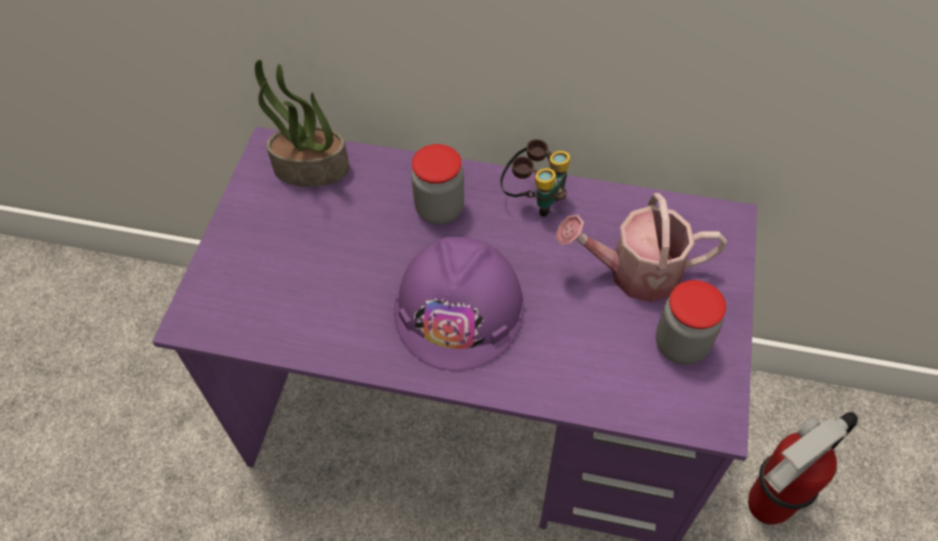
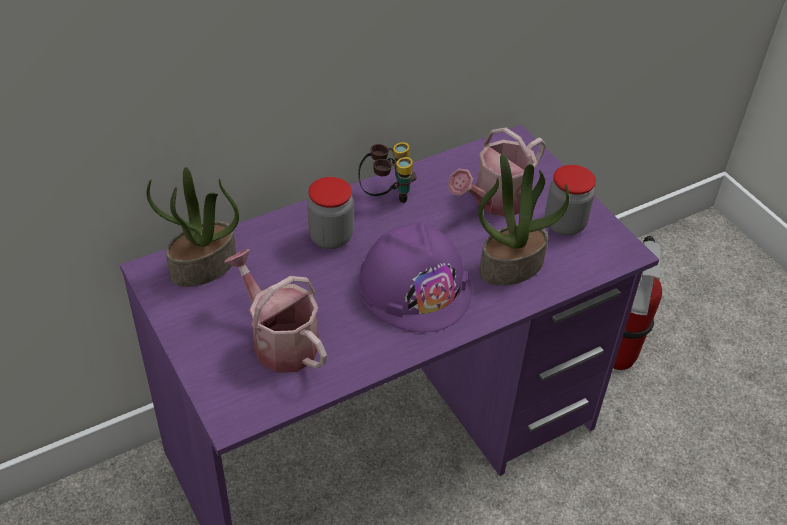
camera: 45 degrees left, 10 degrees down
(296, 278) = (279, 340): none -> watering can
(575, 351) = (511, 265): none -> potted plant

